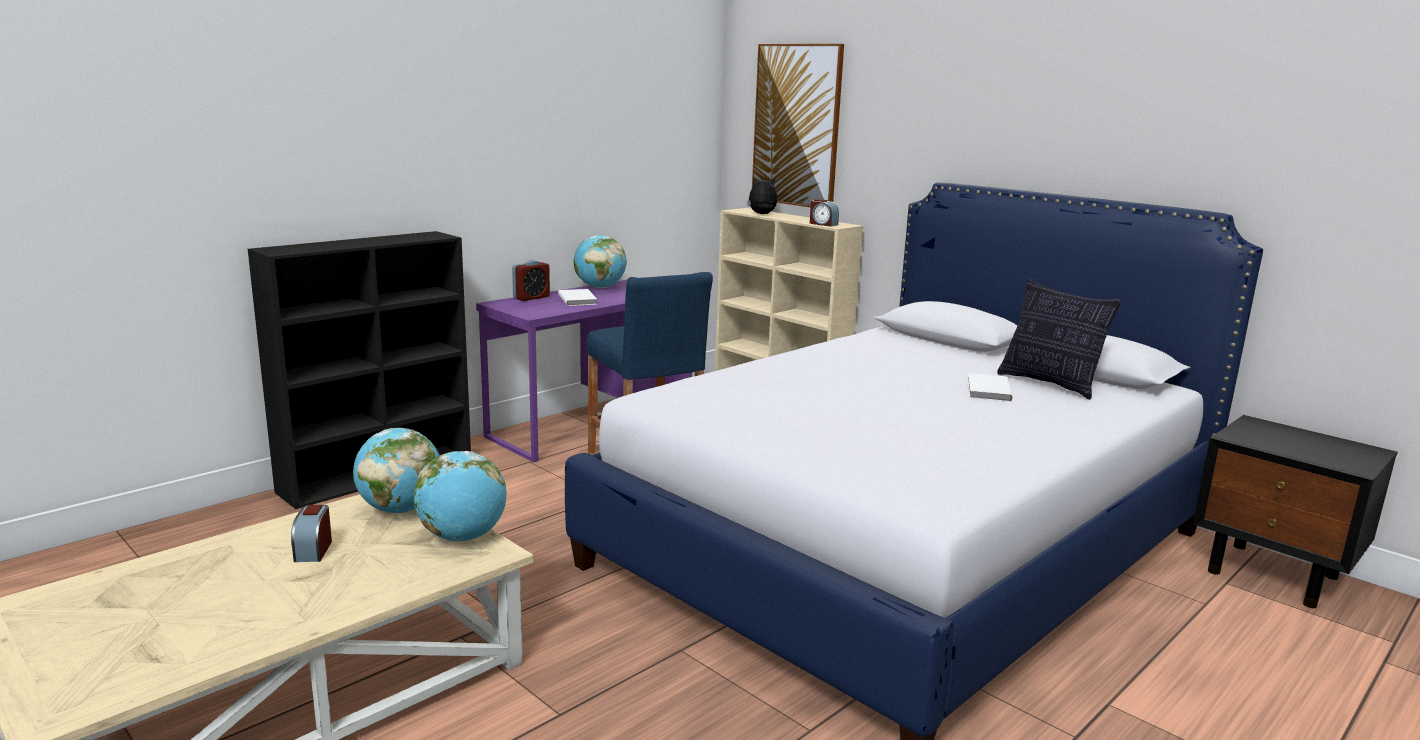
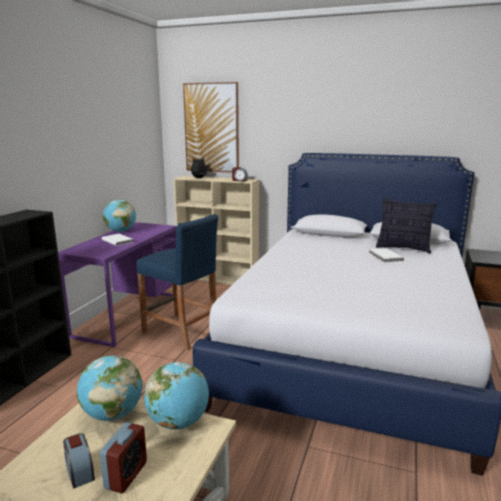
camera: 25 degrees left, 0 degrees up
(531, 298) = (87, 244): alarm clock -> alarm clock (126, 475)

